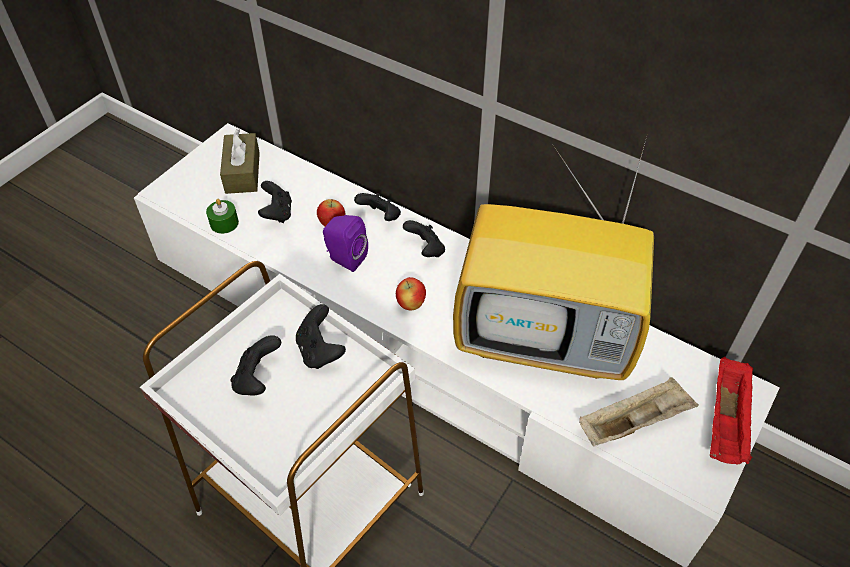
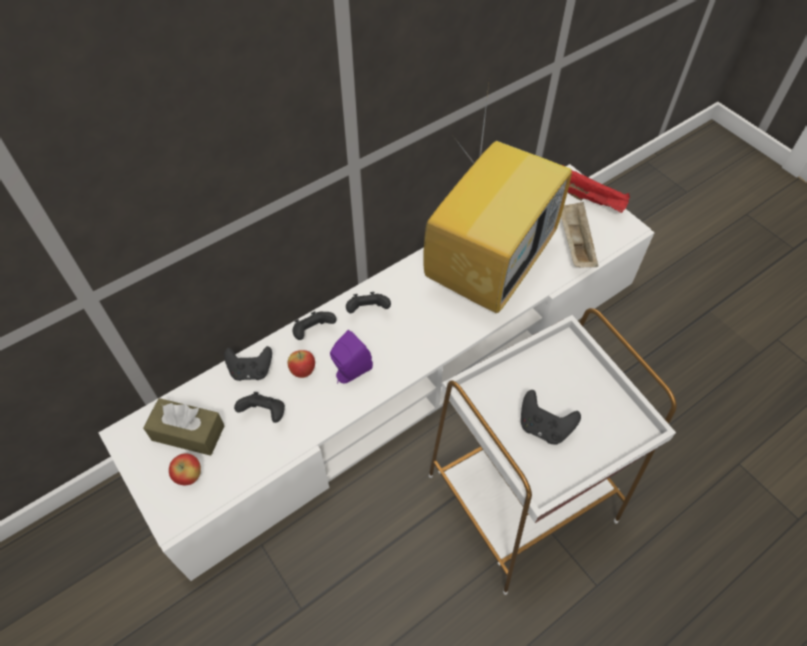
camera: 70 degrees left, 5 degrees up
(224, 223) = (253, 464): green candle -> none
(320, 351) = (528, 376): black game controller -> black game controller (251, 371)
(411, 304) = (422, 338): apple -> apple (189, 476)

